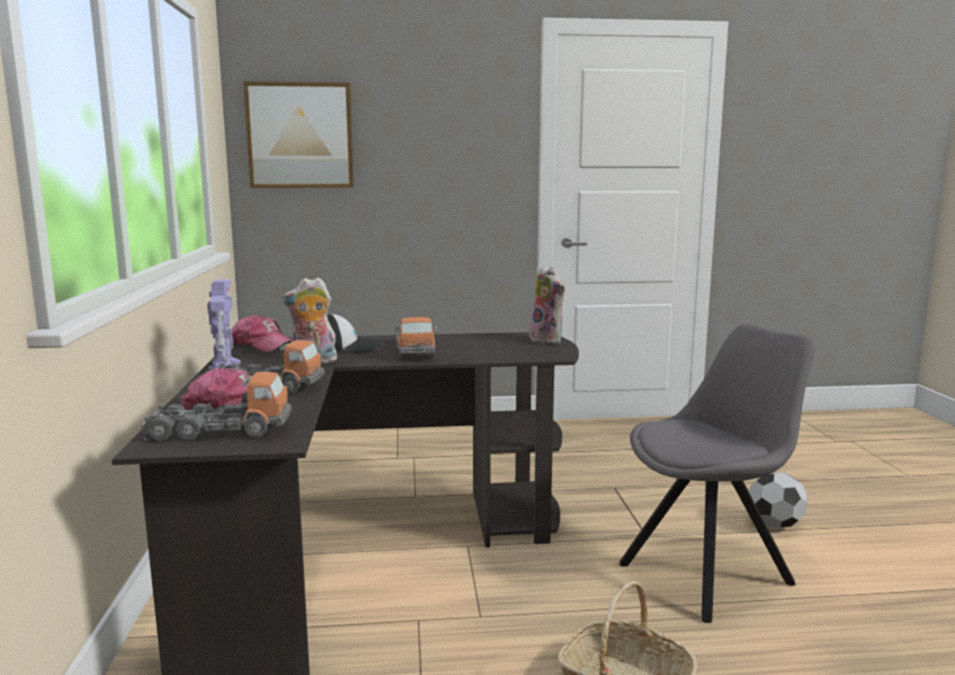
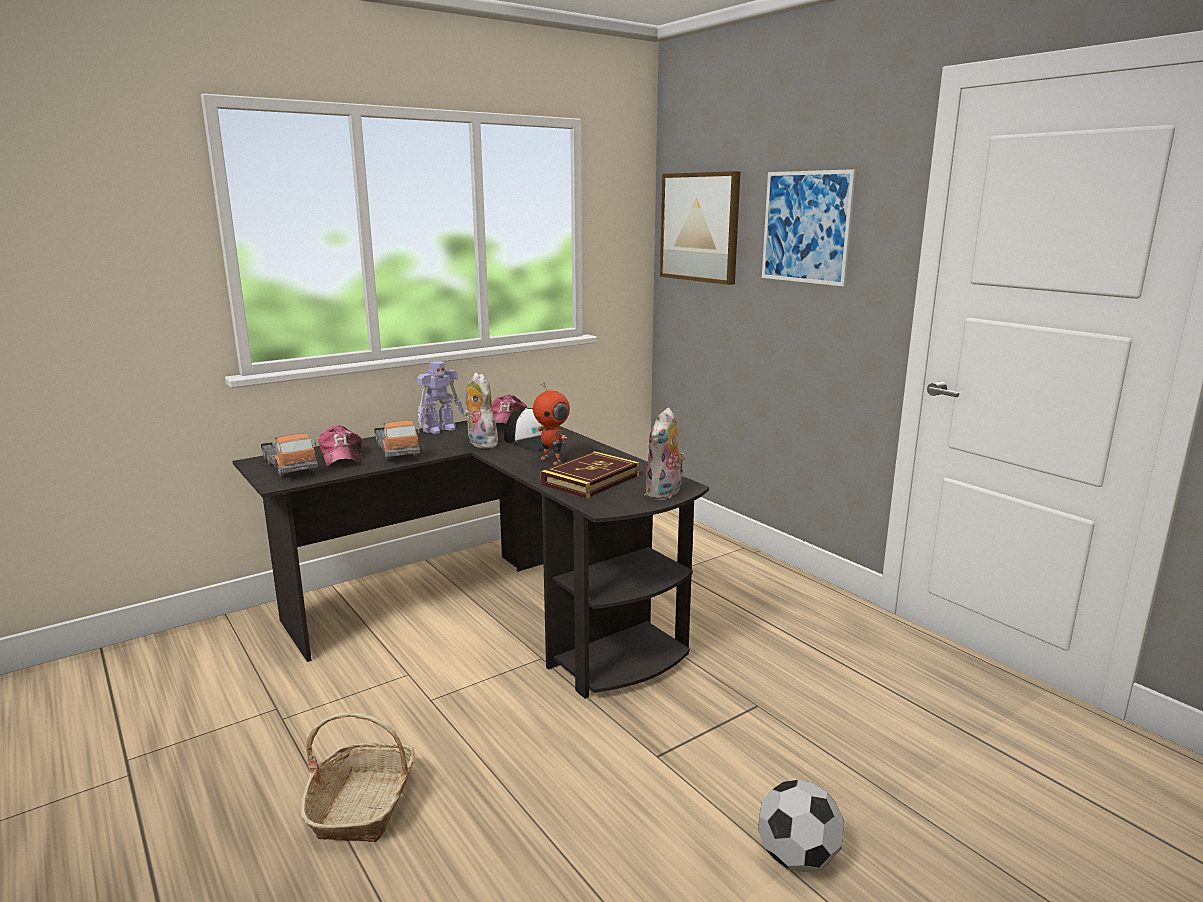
camera: 60 degrees right, 5 degrees up
(414, 350) = (552, 460): toy truck -> toy robot
(432, 132) = (806, 227): none -> picture
(486, 349) = (590, 480): none -> book
(707, 574) = (606, 818): grey chair -> none

